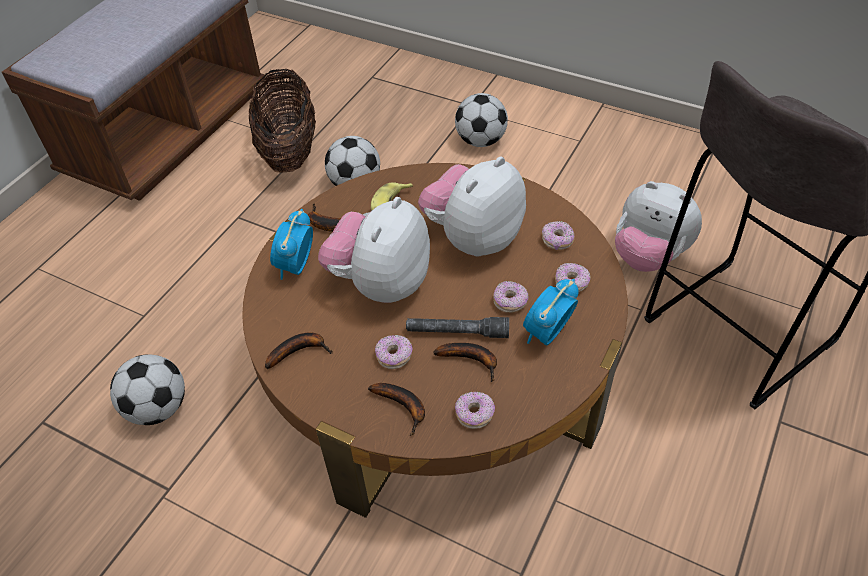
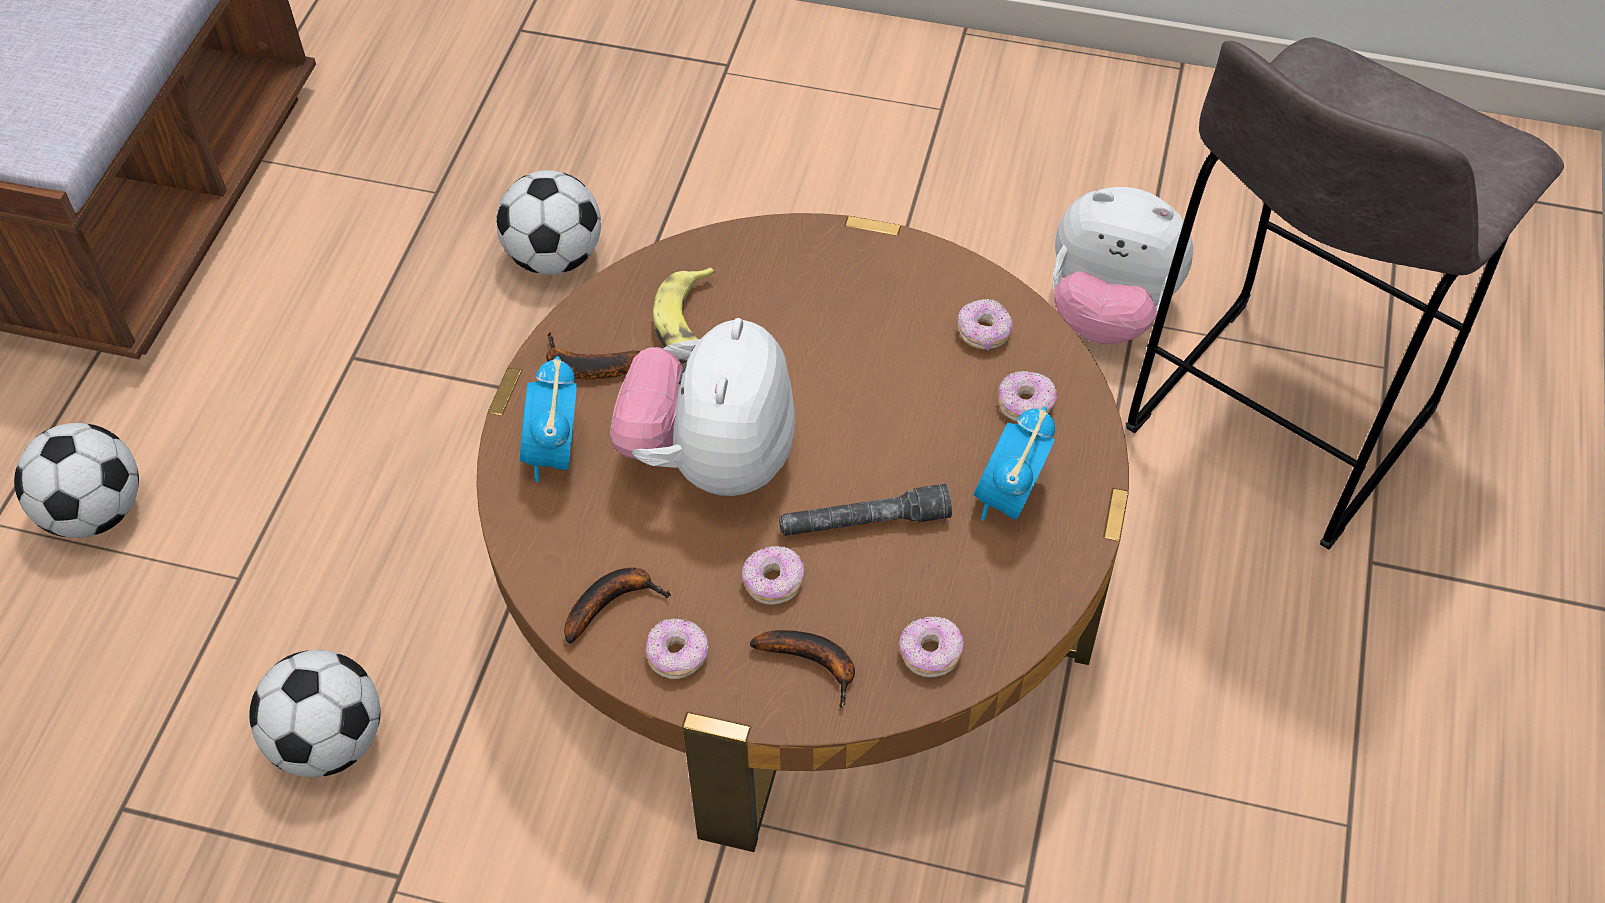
camera: 15 degrees left, 5 degrees up
(289, 151) = (407, 208): basket -> none
(472, 360) = (901, 565): banana -> none
(473, 238) = (843, 351): plush toy -> none
(481, 141) = (763, 135): football -> football (96, 512)
(510, 302) = (935, 454): donut -> donut (678, 655)

